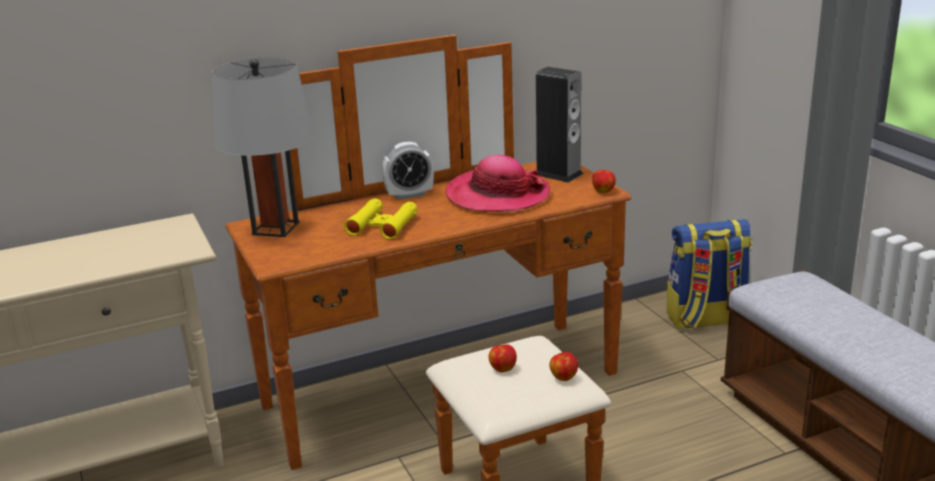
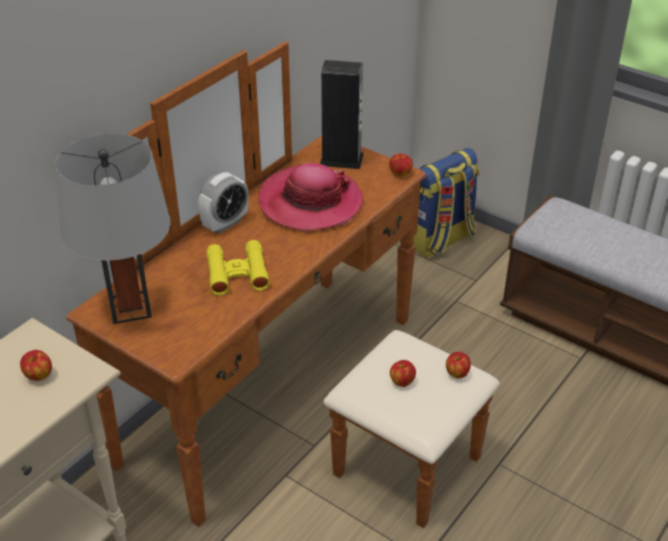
camera: 30 degrees left, 15 degrees up
(156, 244) = (38, 376): none -> apple

